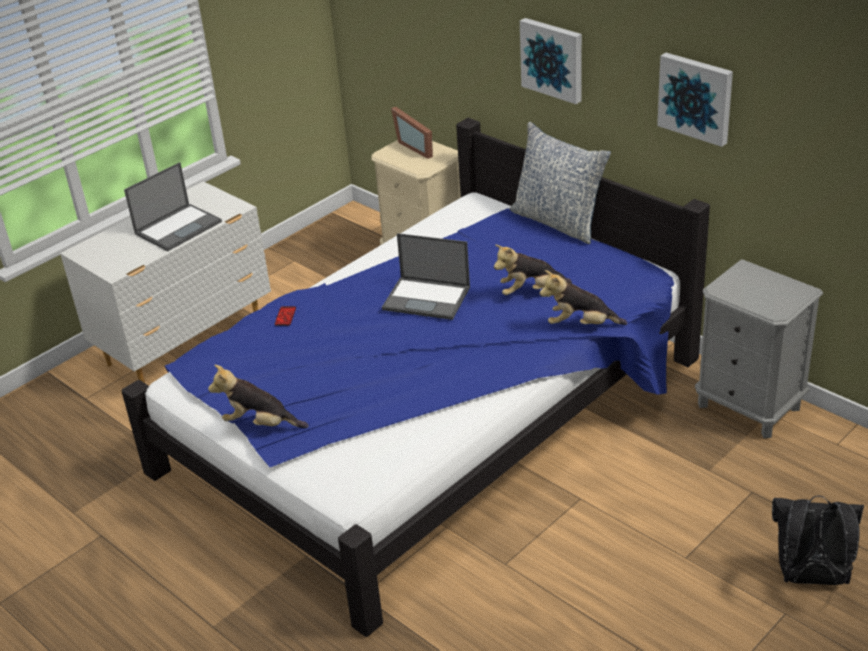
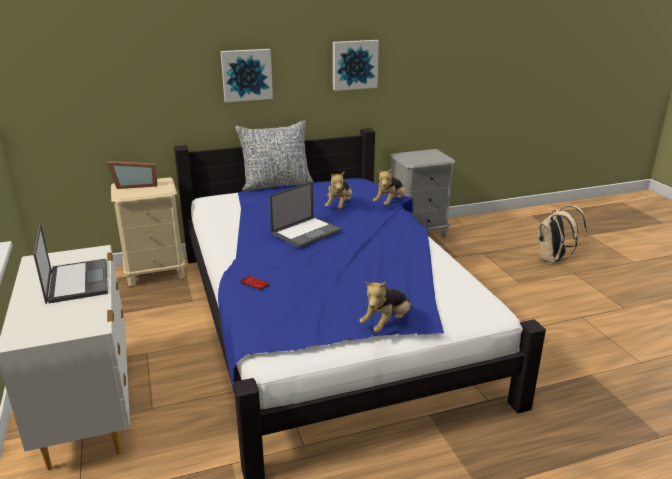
camera: 65 degrees left, 10 degrees down
(810, 578) = (553, 260): black backpack -> beige backpack

